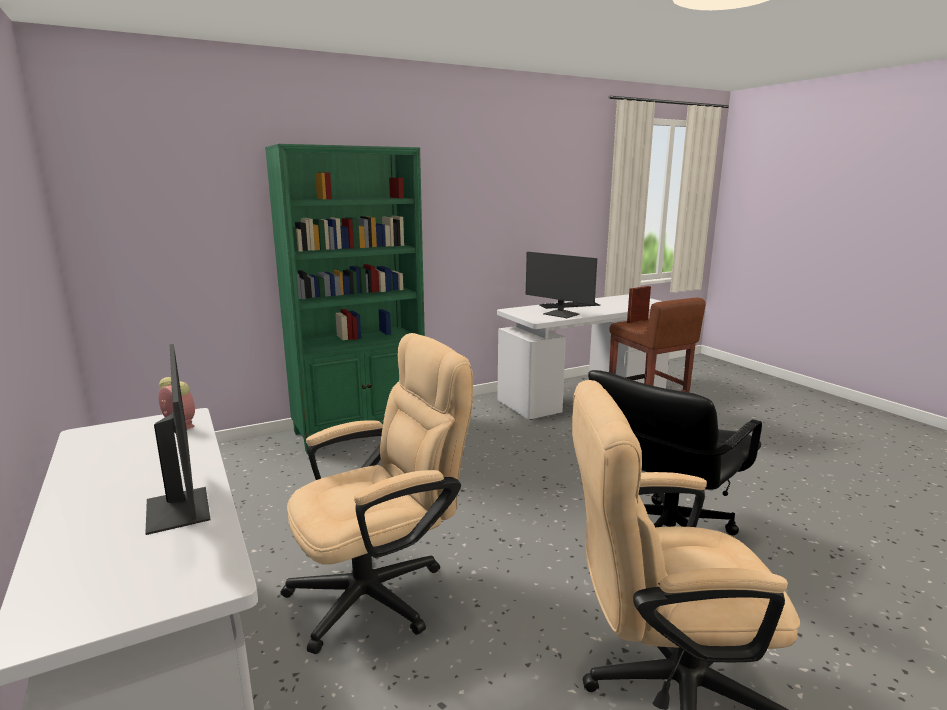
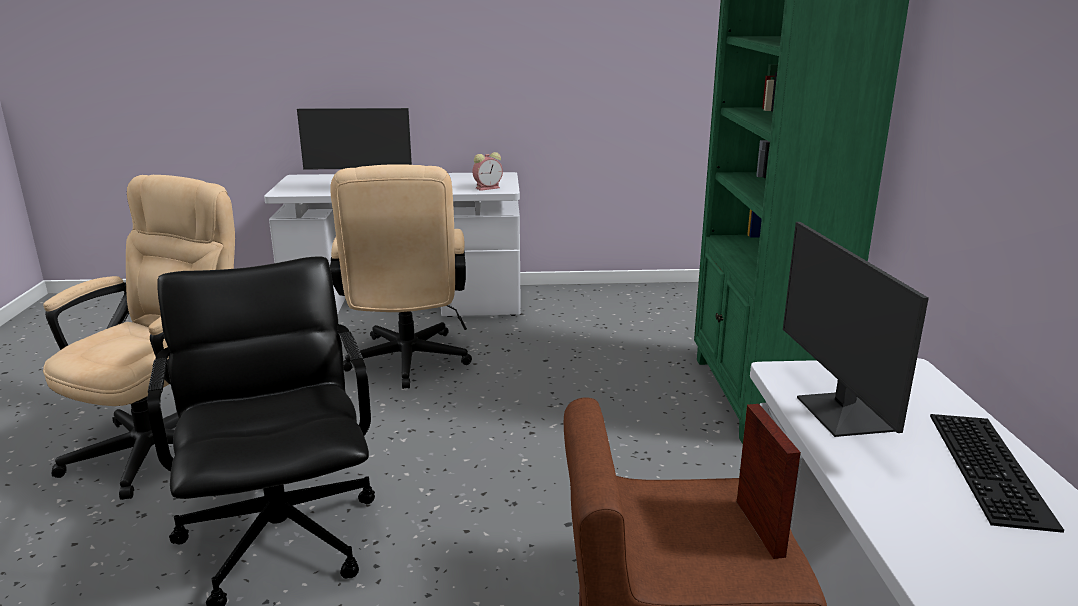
camera: 115 degrees right, 5 degrees up
(560, 314) = (842, 414): monitor -> monitor turned 75 degrees counterclockwise

